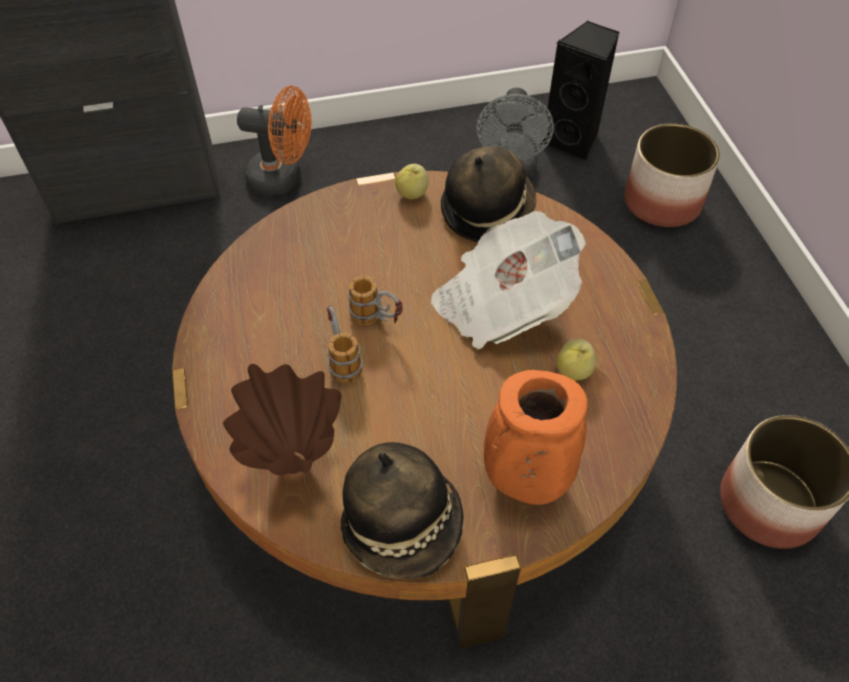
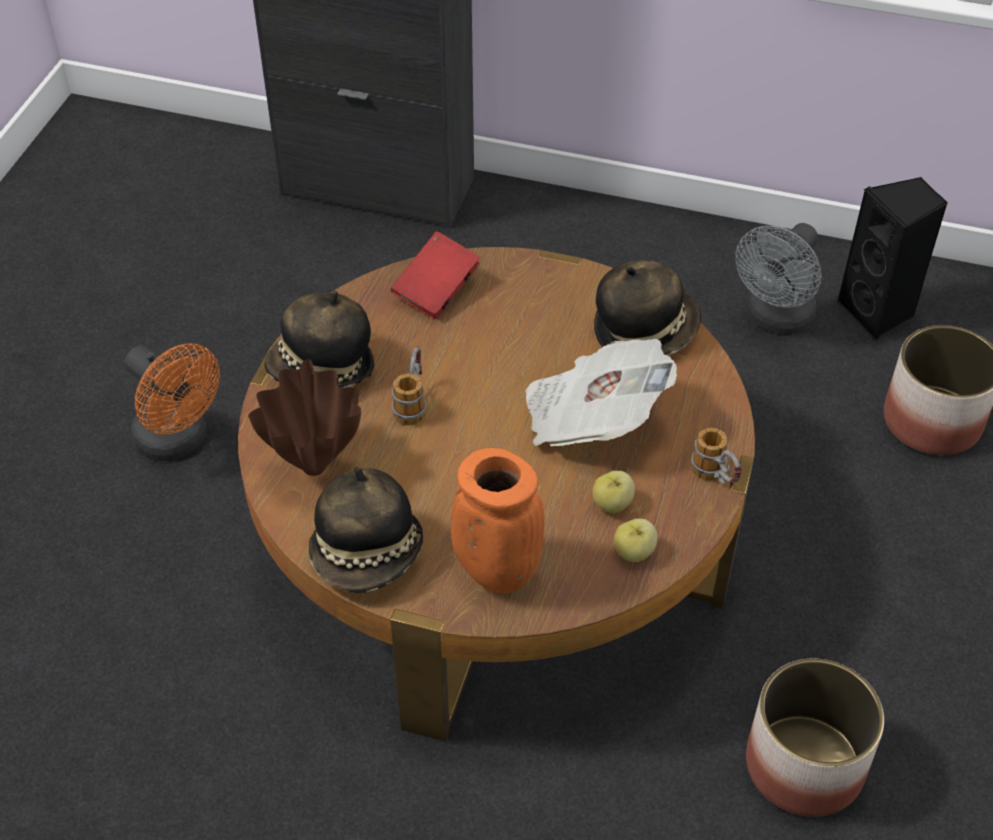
camera: 30 degrees right, 5 degrees down
(237, 365) = (322, 370): none -> hat
(283, 179) = (525, 232): orange fan -> orange fan (179, 441)
(292, 248) = (436, 291): none -> red book
(377, 320) = (467, 384): mug -> mug (716, 479)
(412, 193) = (584, 285): apple -> apple (634, 552)

